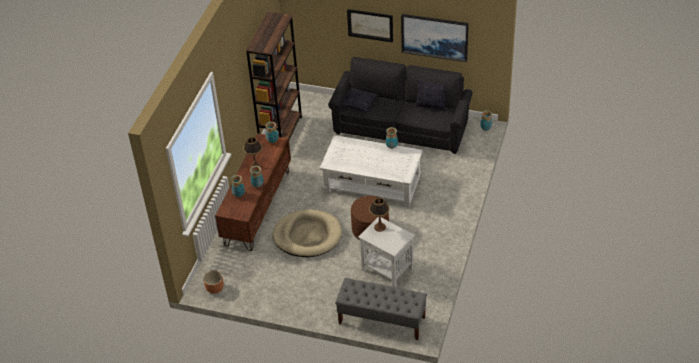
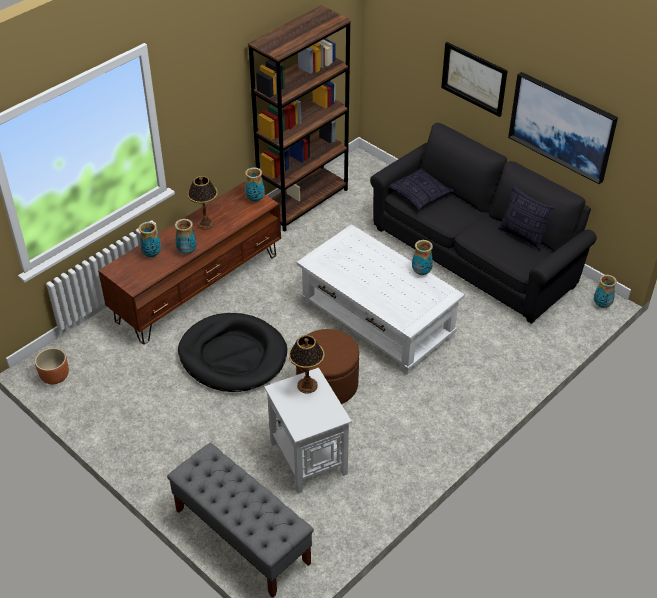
camera: 25 degrees right, 0 degrees up
(307, 236) = (233, 356): beige dog bed -> black dog bed

